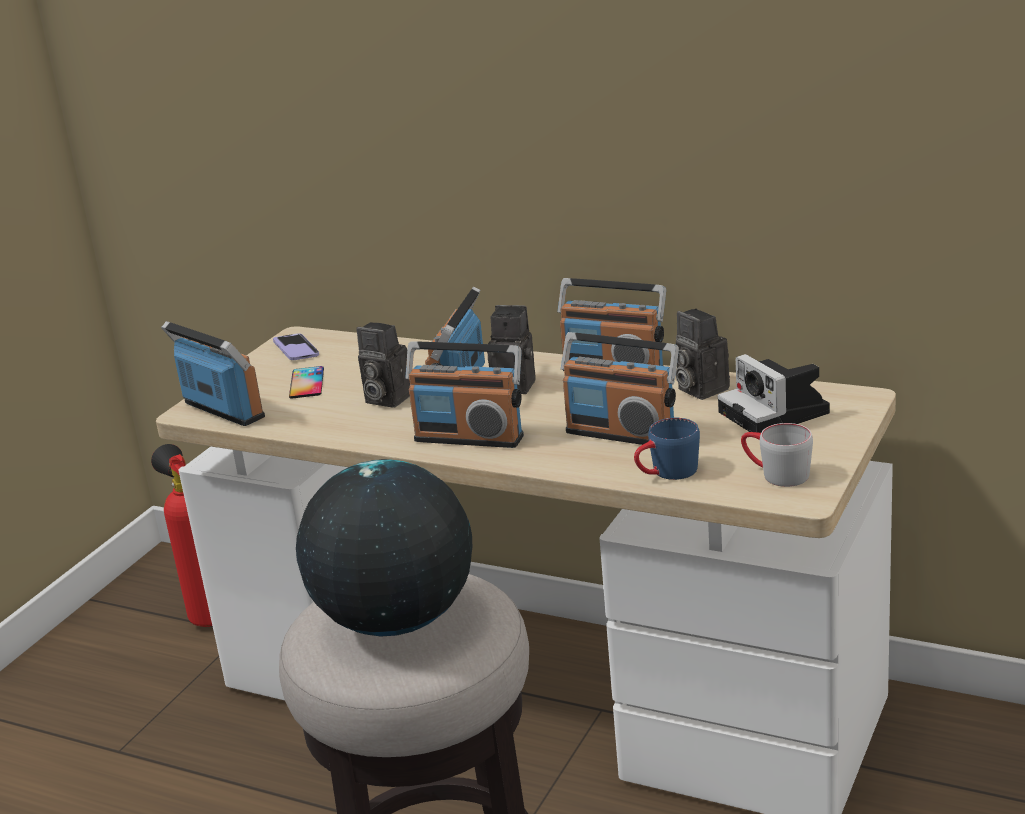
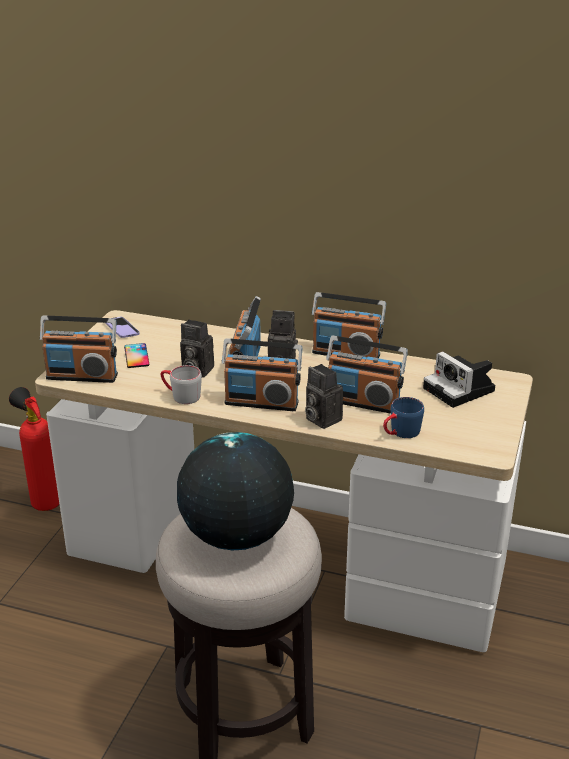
camera: 10 degrees left, 5 degrees up
(223, 411) = (82, 376): radio -> radio turned 150 degrees clockwise
(699, 389) = (406, 370): camera -> camera (321, 419)
(775, 474) = (471, 435): grey mug -> grey mug (180, 395)

